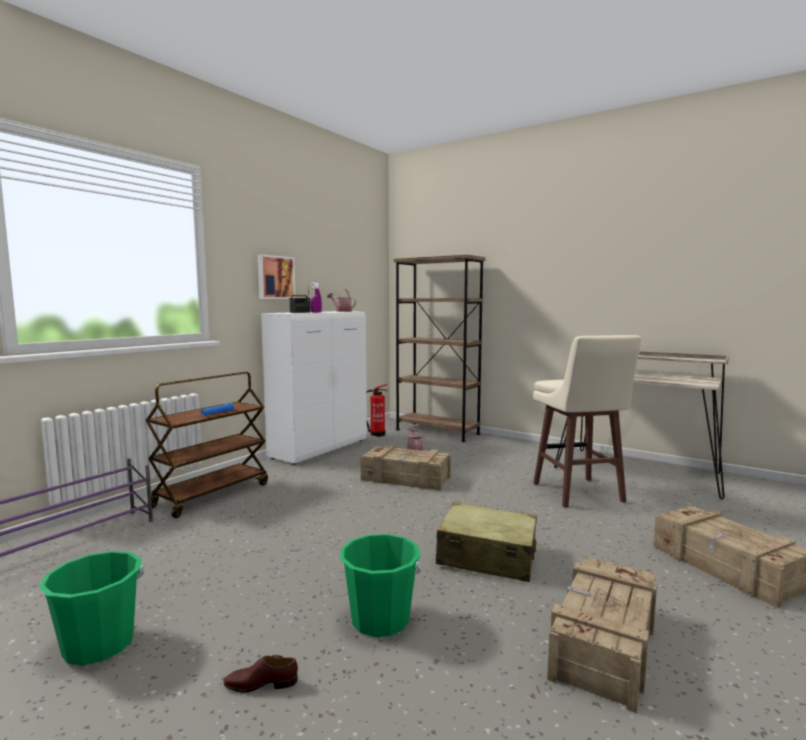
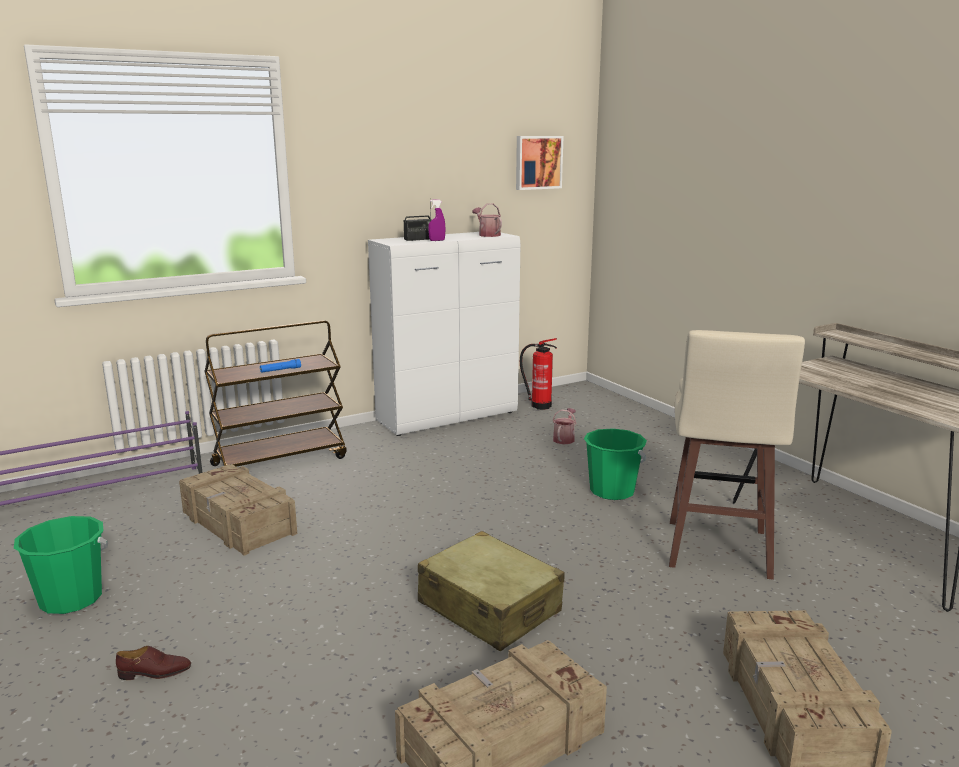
camera: 25 degrees right, 10 degrees up
(261, 684) = (155, 672): brown shoe -> brown shoe turned 150 degrees clockwise
(275, 277) = (391, 190): picture -> picture (538, 162)
(380, 620) = (305, 646): green bucket -> green bucket (612, 491)
(406, 479) = (507, 481): crate -> crate (238, 523)
(437, 432) = (627, 413): brown bookcase -> none

